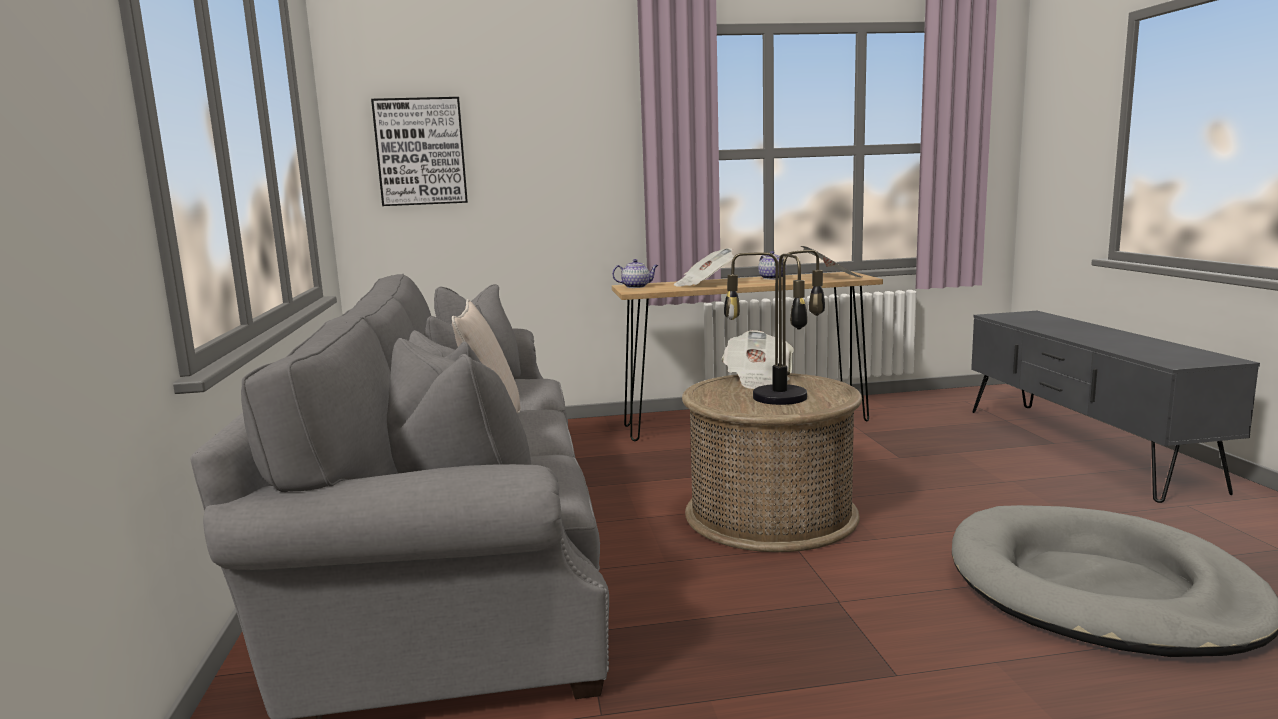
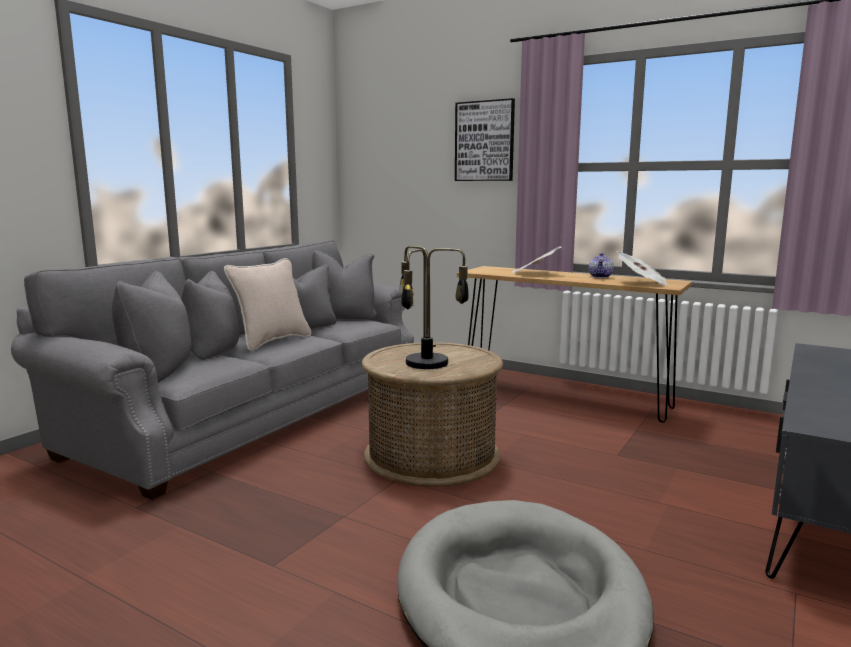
camera: 40 degrees right, 0 degrees up
(420, 152) = (385, 161): picture -> picture (484, 141)
(636, 286) = (488, 269): teapot -> none
(758, 379) = (457, 350): newspaper -> none

